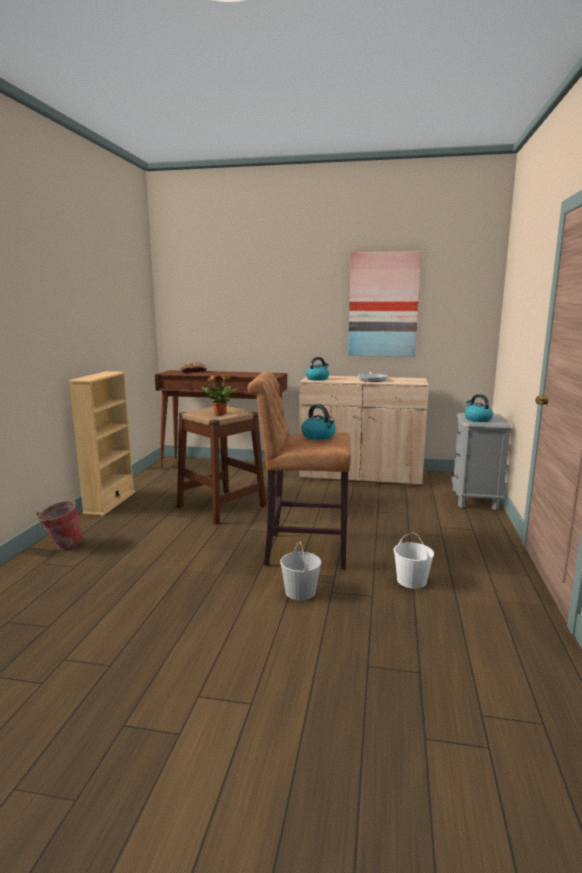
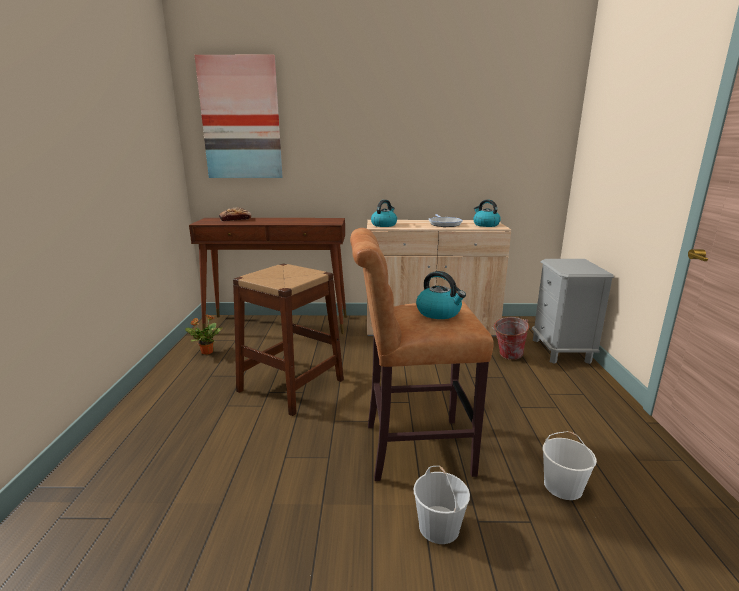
camera: 10 degrees left, 5 degrees up
(62, 546) = (89, 477): bucket -> bucket (507, 356)
(110, 502) = (148, 391): beige bookcase -> none
(219, 413) = (286, 277): potted plant -> potted plant (206, 352)
(383, 305) = (452, 139): picture -> picture (241, 119)
(477, 419) = (571, 267): kettle -> kettle (485, 225)

